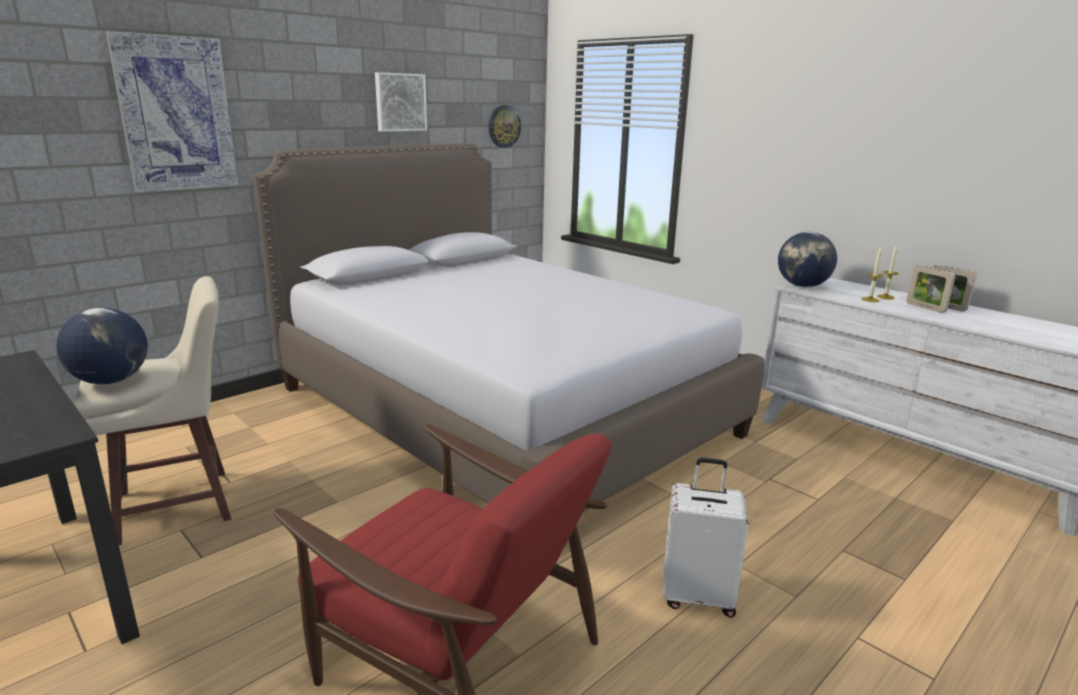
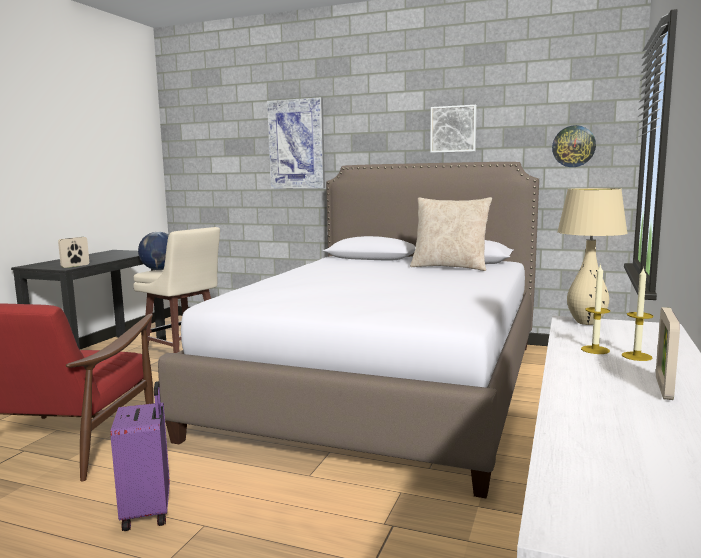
camera: 65 degrees right, 10 degrees down
(489, 268) = (450, 267): none -> beige pillow
(698, 596) = (148, 511): white suitcase -> purple suitcase
(803, 286) = (586, 322): globe -> beige table lamp
(925, 308) = (624, 377): picture frame -> picture frame (75, 266)

